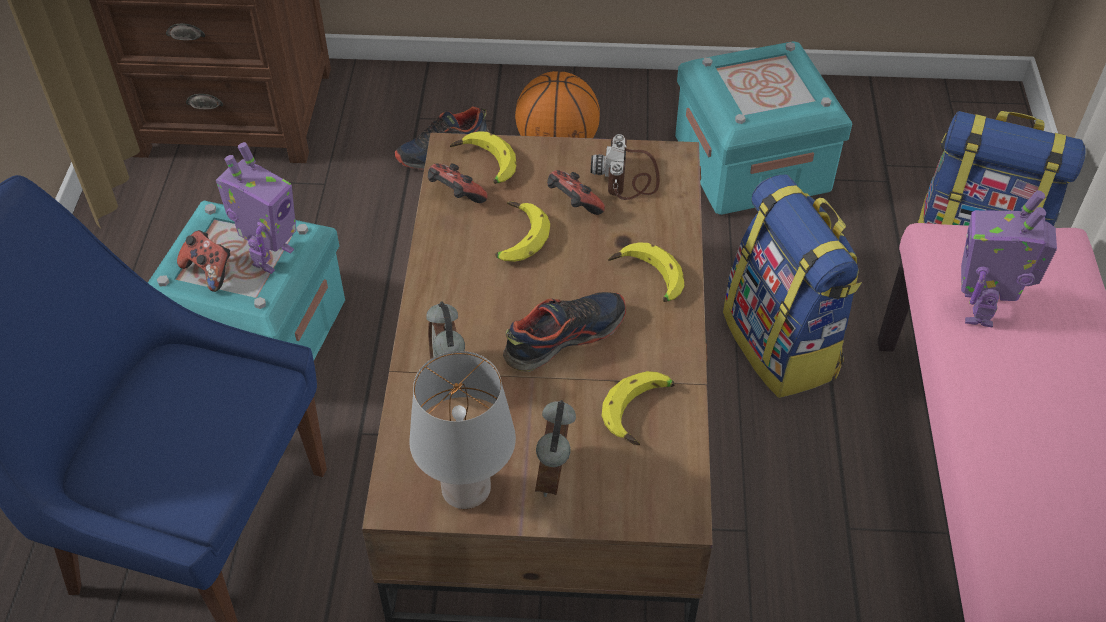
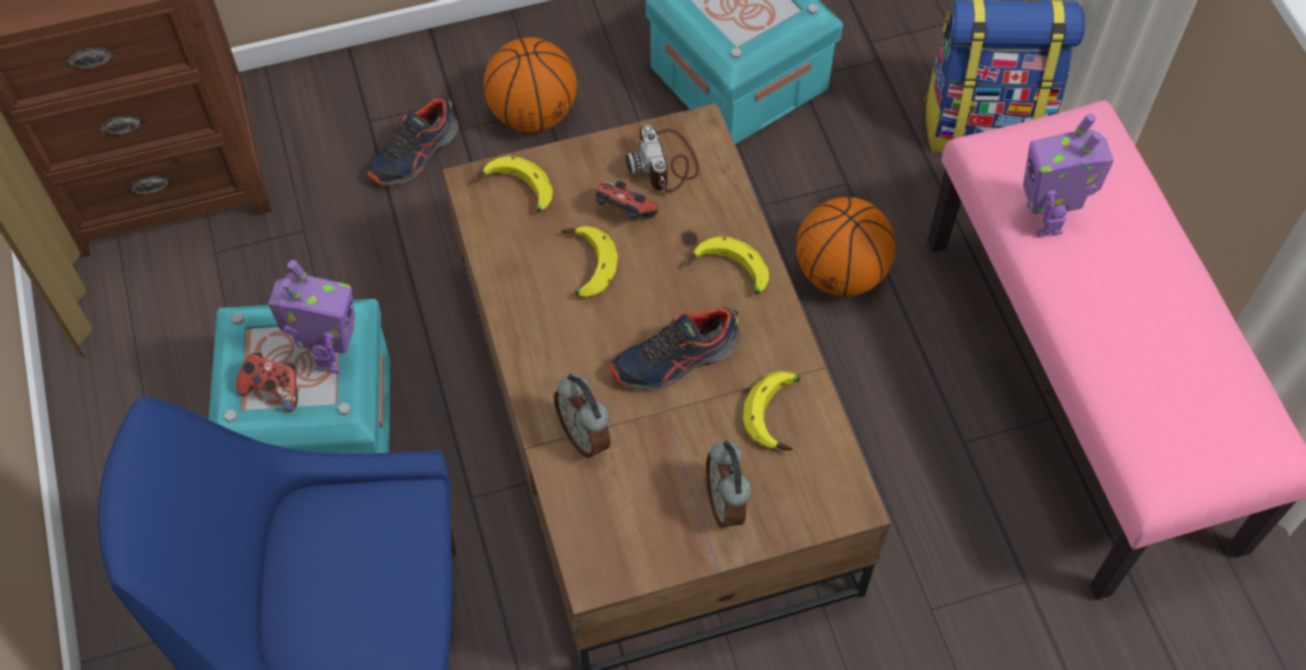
camera: 20 degrees left, 10 degrees up
(455, 196) = (503, 237): game controller -> none
(467, 491) = (654, 545): grey table lamp -> none
(564, 337) = (676, 359): shoe -> shoe turned 150 degrees counterclockwise
(782, 345) = (841, 273): backpack -> basketball

